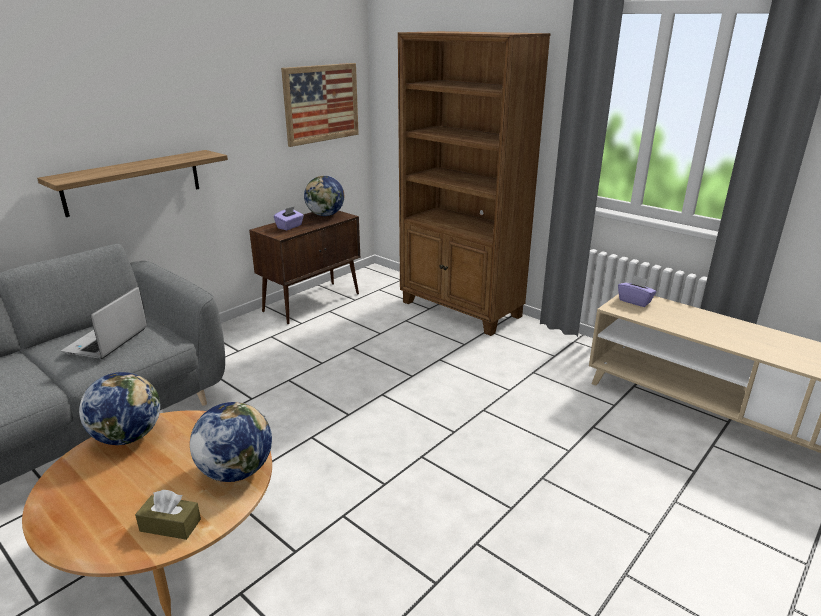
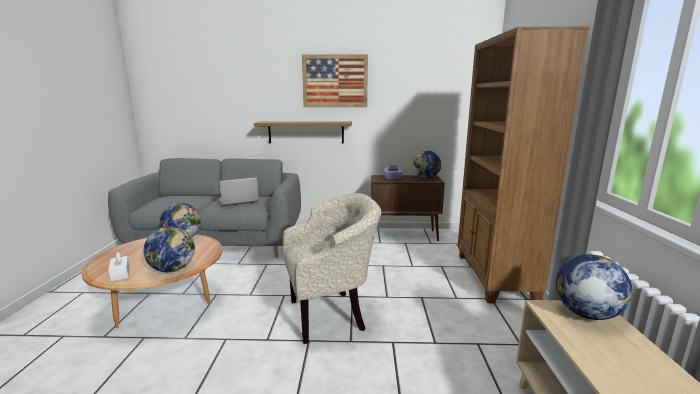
camera: 50 degrees right, 10 degrees down
(170, 525) = (120, 273): brown tissue box -> white tissue box
(321, 103) = (445, 103): picture -> picture (335, 81)
(396, 422) = (331, 314): none -> beige armchair
(635, 301) = (585, 314): purple tissue box -> globe

